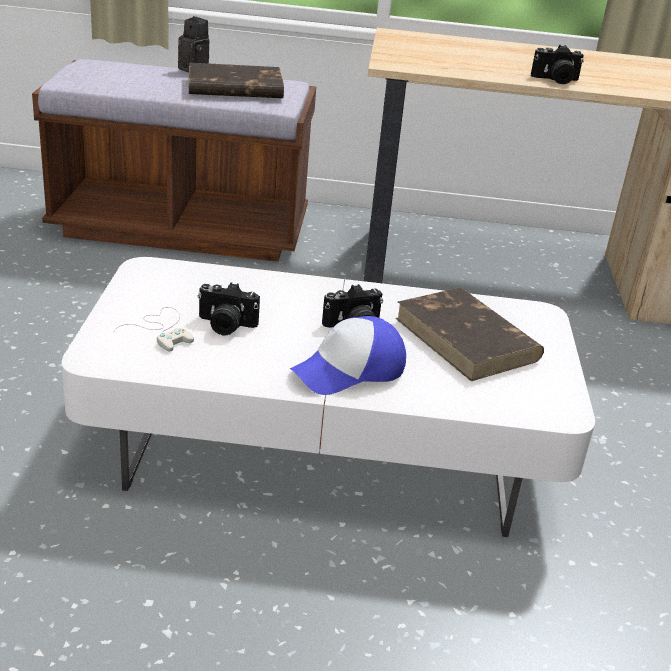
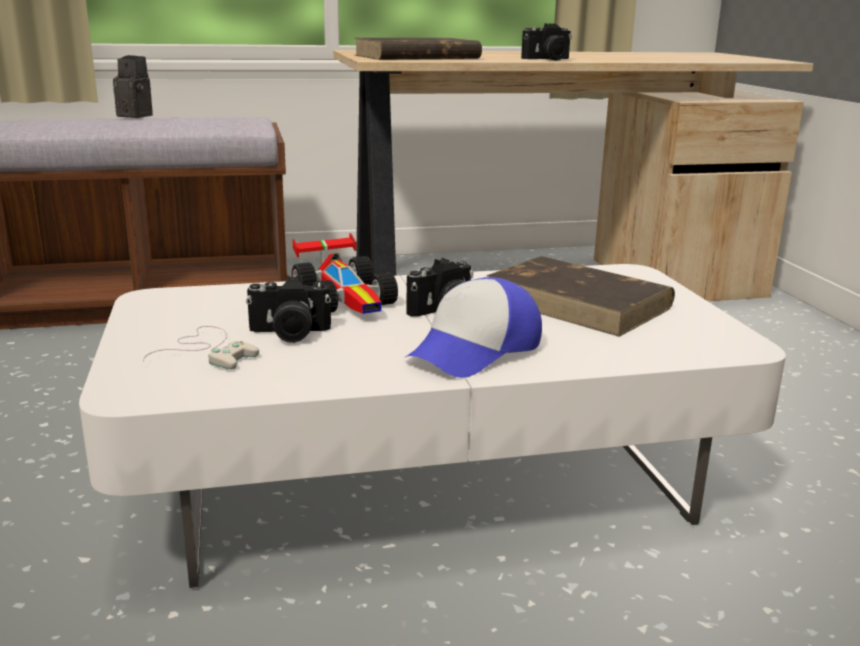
camera: 15 degrees left, 10 degrees down
(234, 88) = (191, 122): brown book -> brown book (415, 57)
(287, 296) = (346, 298): none -> toy car

